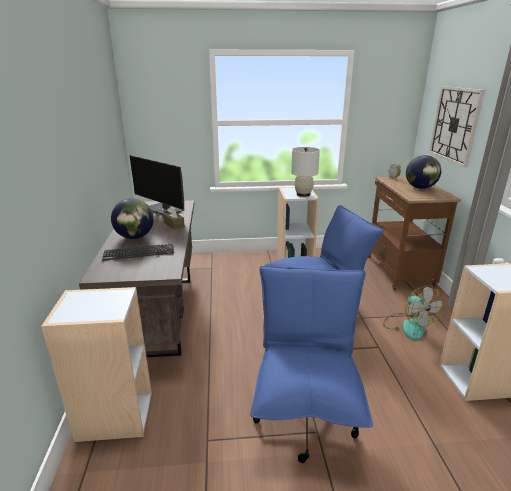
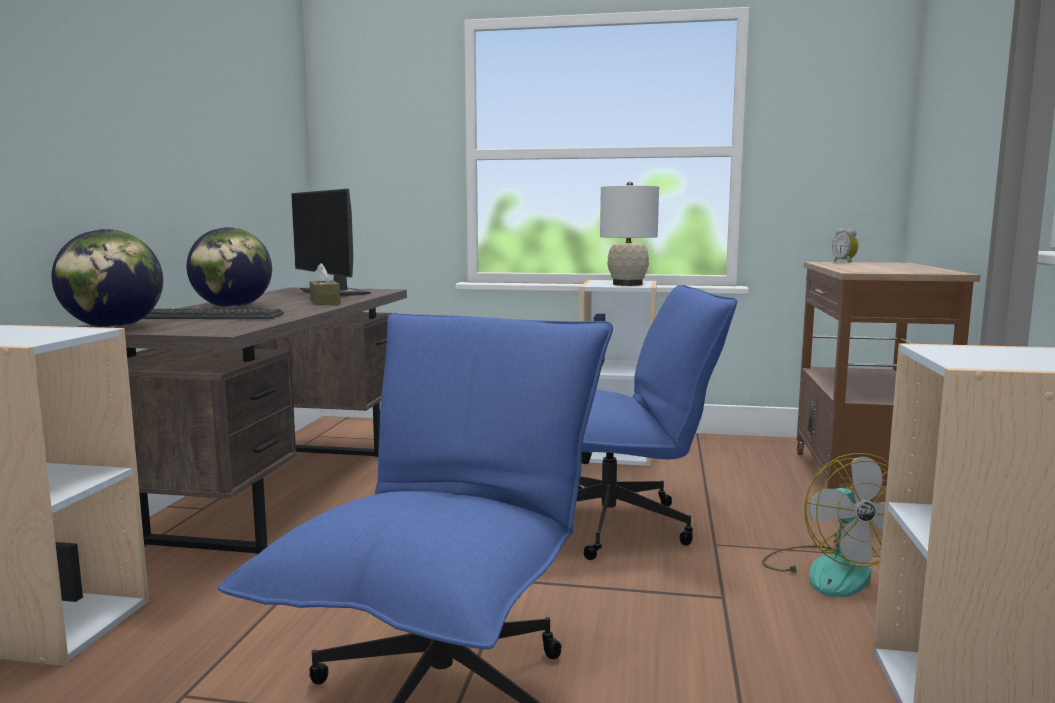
camera: 15 degrees right, 15 degrees down
(420, 188) = (892, 267): globe -> globe (113, 327)
(455, 125) = (965, 119): wall clock -> none

